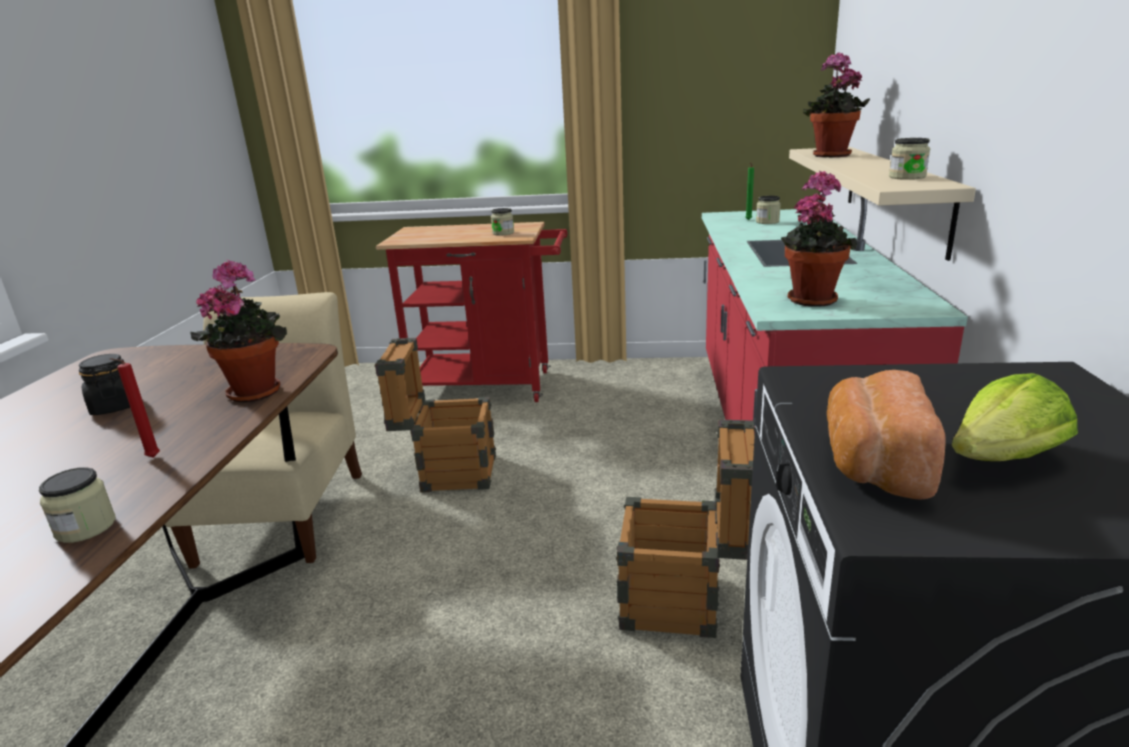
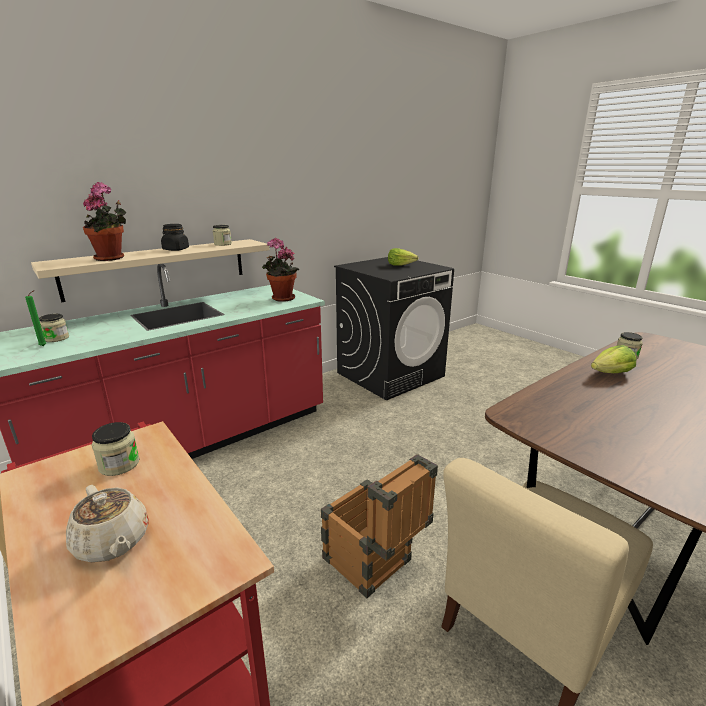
camera: 135 degrees left, 0 degrees up
(115, 406) = (660, 422): black jar -> black jar (176, 249)
(151, 458) = (611, 374): red candle -> lettuce
(257, 390) = (554, 393): potted plant -> none
(447, 232) = (112, 542): none -> beige teapot
(685, 603) = (368, 420): crate -> none
(872, 463) = (421, 269): bread -> none

